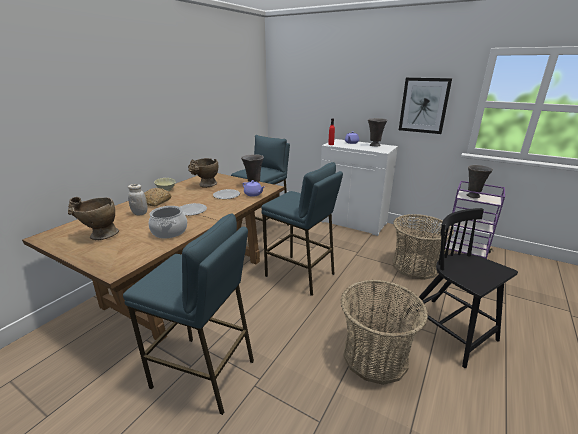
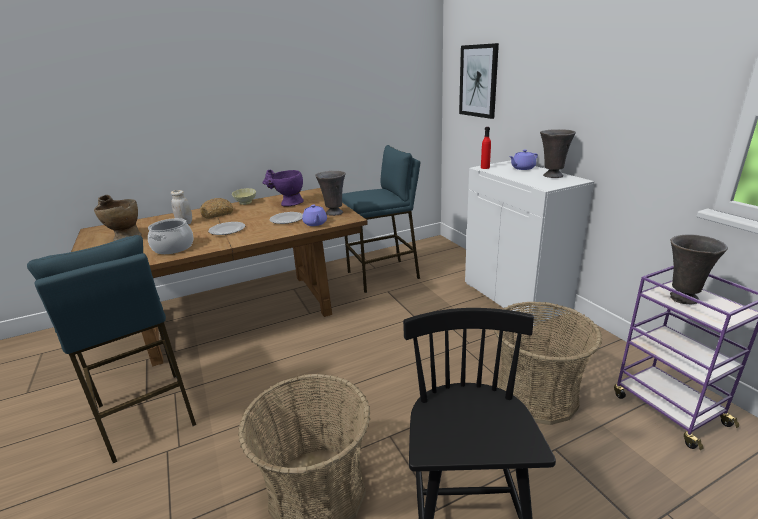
camera: 35 degrees right, 0 degrees up
(206, 185) = (288, 204): beige vase -> purple vase
(300, 275) = (356, 347): blue stool -> none
(424, 105) = (640, 109): picture -> picture (478, 81)

